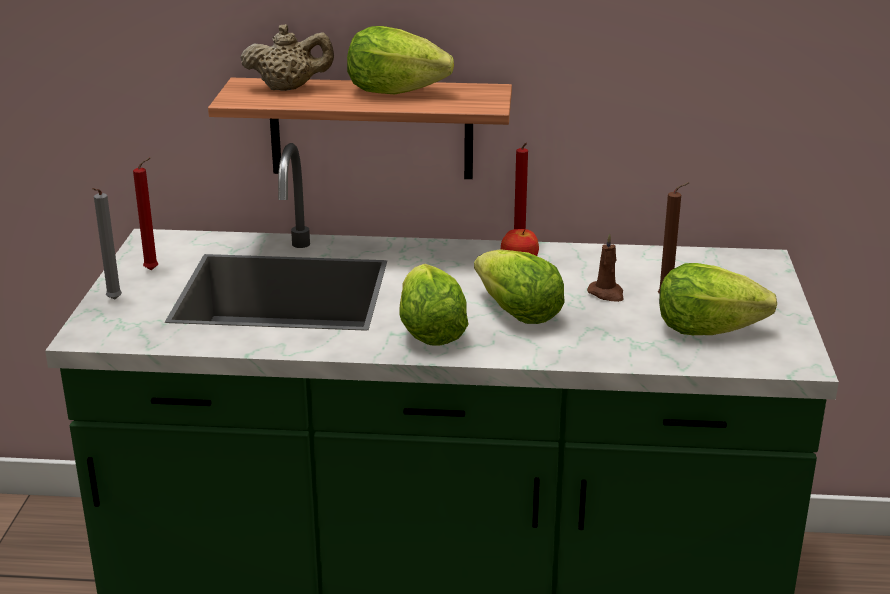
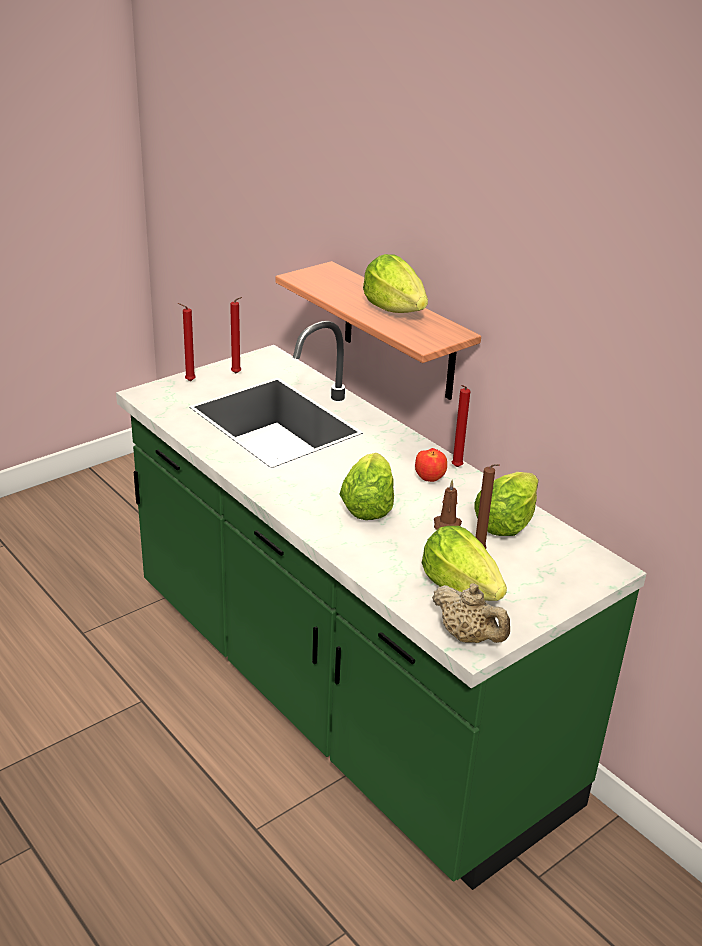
camera: 45 degrees right, 5 degrees up
(113, 300) = (188, 381): grey candle -> red candle
(289, 88) = (342, 281): beige teapot -> beige teapot (468, 637)
(430, 332) = (298, 488): lettuce -> lettuce (505, 523)

